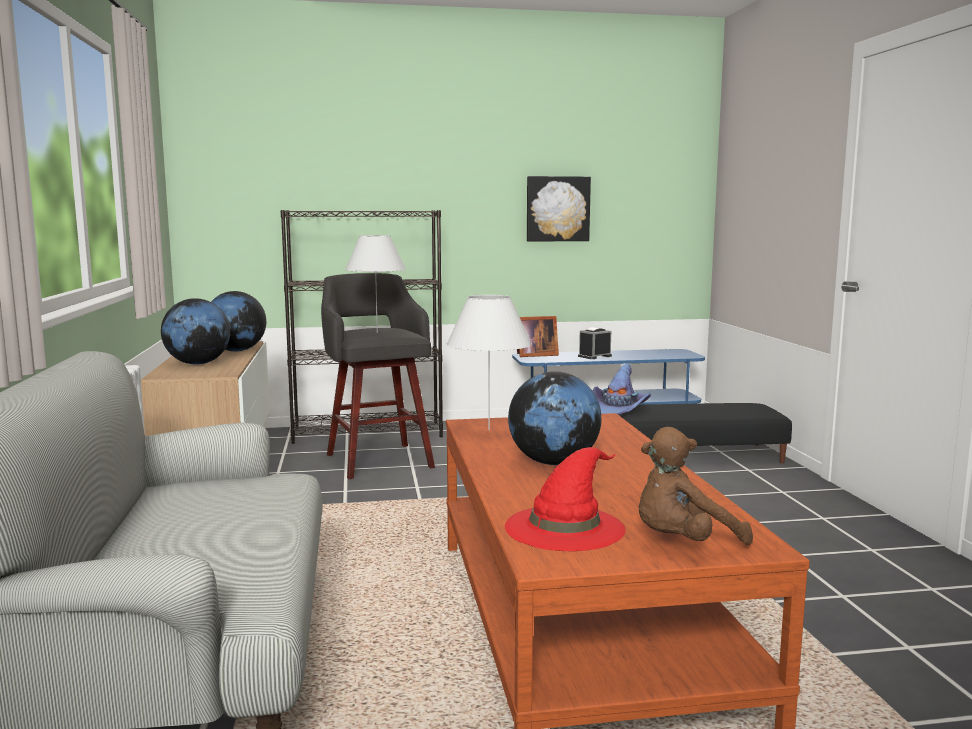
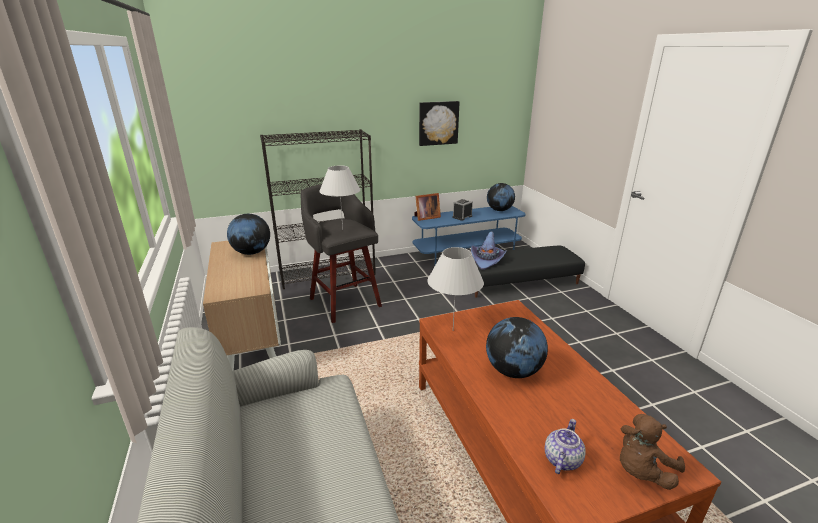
camera: 10 degrees left, 15 degrees up
(197, 363) = (233, 275): globe -> globe (499, 210)
(565, 526) = (562, 459): red hat -> teapot

